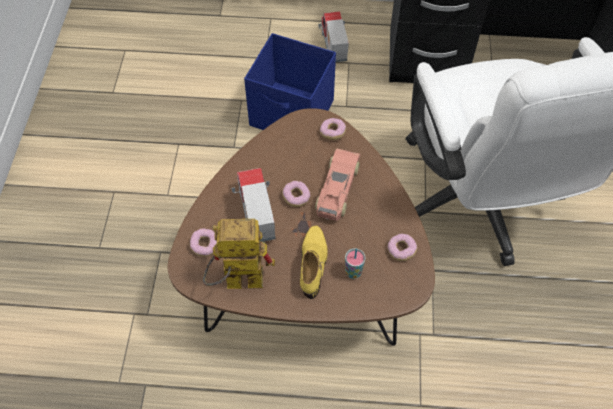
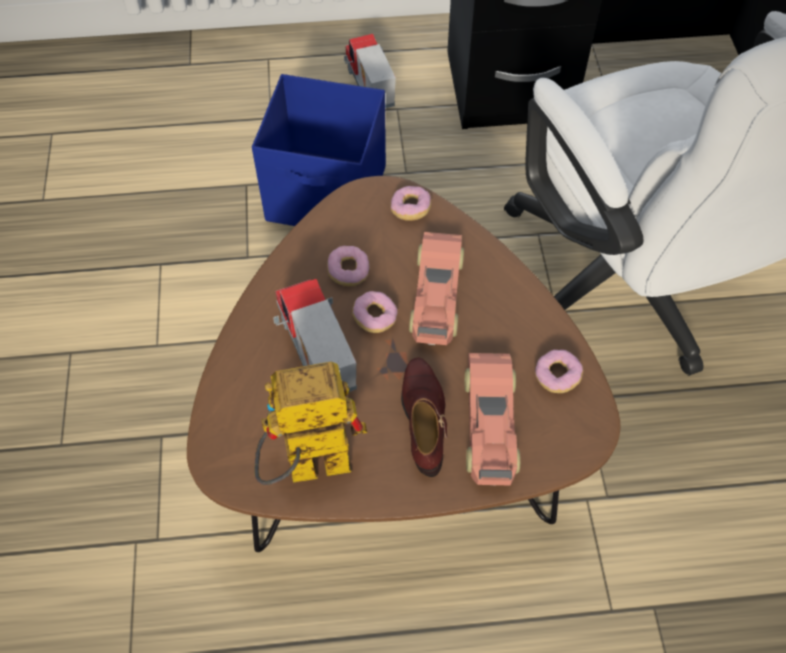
camera: 10 degrees left, 0 degrees up
(205, 246) = (243, 418): donut -> donut (348, 272)
(313, 263) = (424, 419): yellow shoe -> brown shoe
(353, 272) = (490, 423): cup -> toy car

